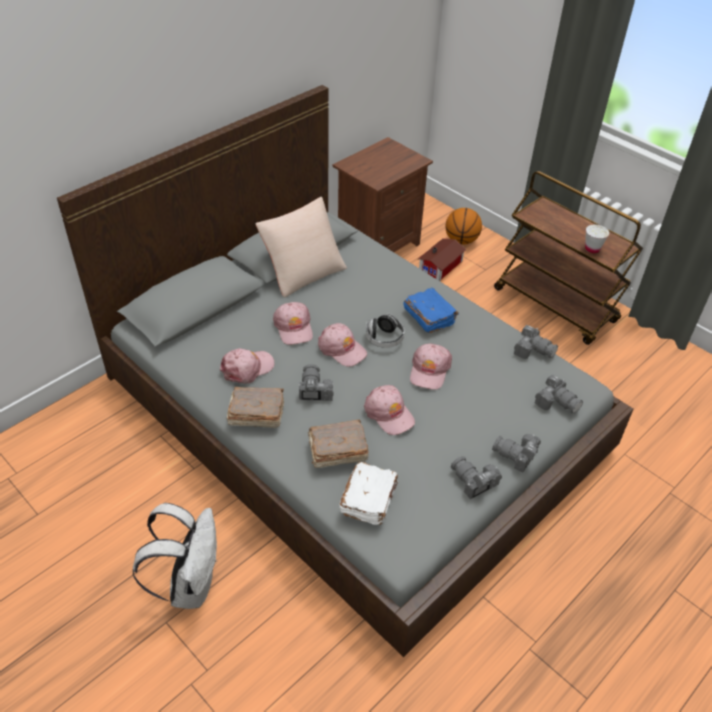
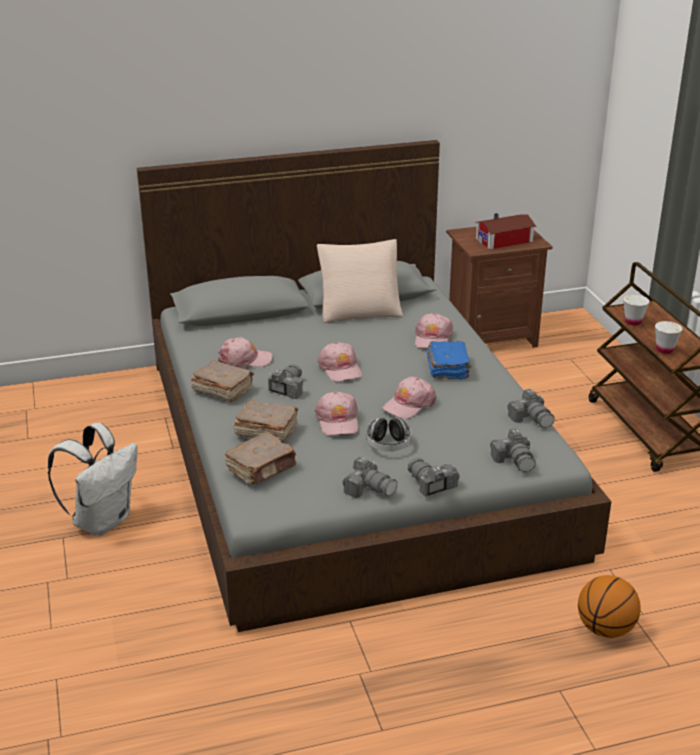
camera: 30 degrees right, 15 degrees down
(294, 327) = (312, 344): pink cap -> pink cap (432, 339)
(369, 499) = (262, 468): white book -> brown book
(384, 339) = (388, 372): headphones -> headphones (388, 445)
(442, 266) = (547, 369): toy house -> toy house (506, 240)
(461, 240) = (588, 354): basketball -> basketball (605, 629)
(473, 483) = (369, 488): camera -> camera turned 135 degrees clockwise
(547, 225) = (633, 322): none -> white cup

